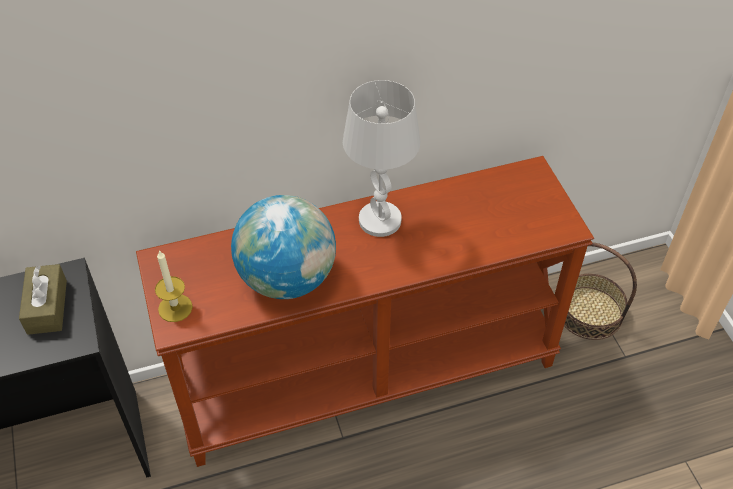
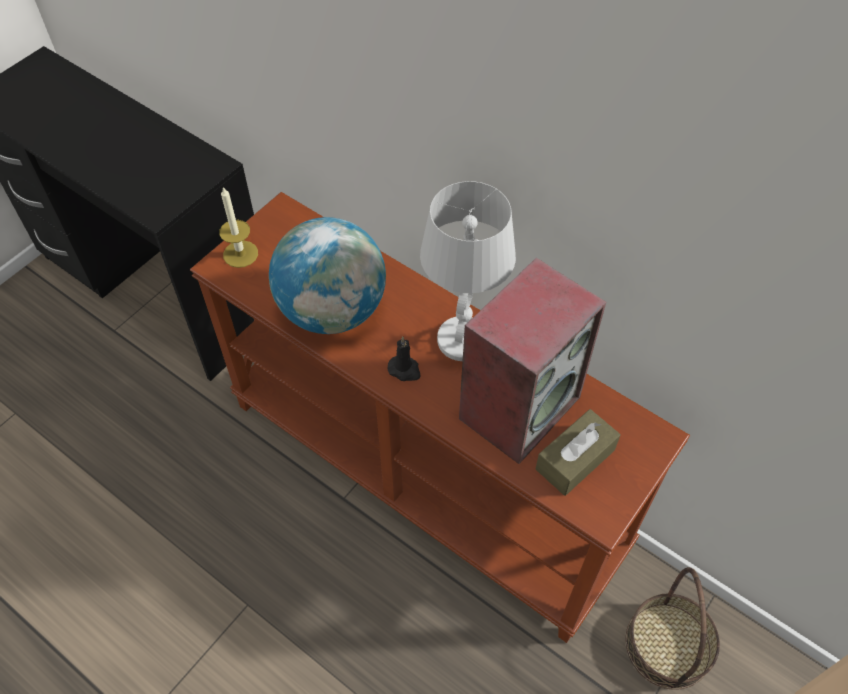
camera: 55 degrees right, 5 degrees up
(47, 307) = (176, 174): brown tissue box -> brown tissue box (575, 459)
(377, 264) = (405, 370): none -> black candle
(457, 221) = (519, 406): none -> speaker

